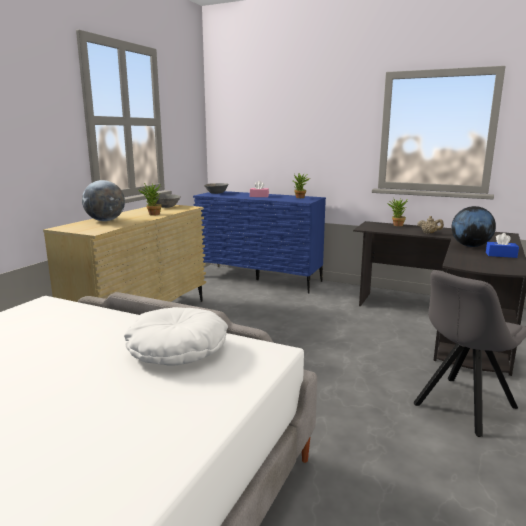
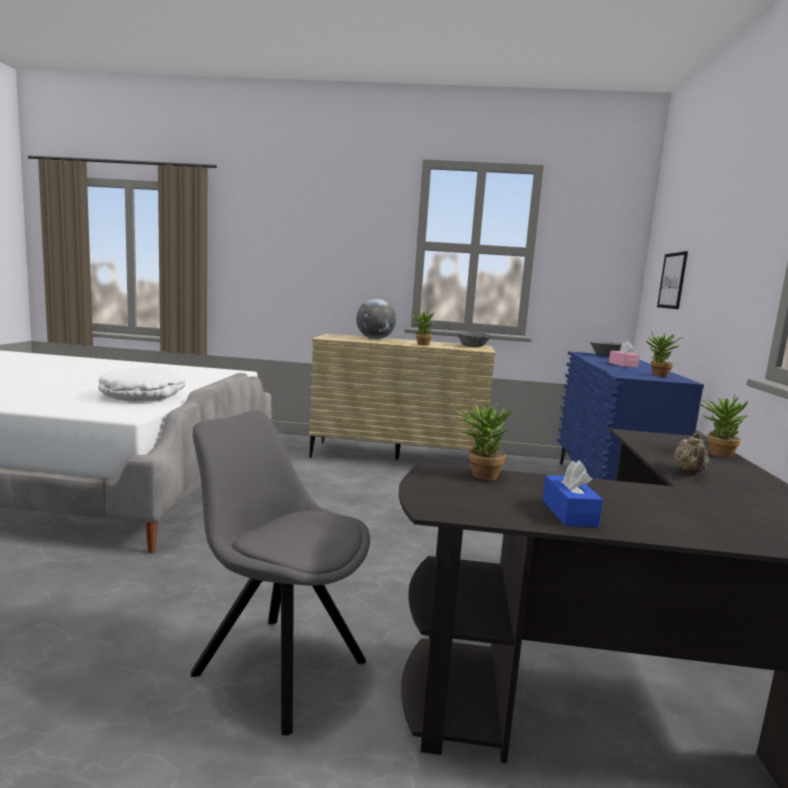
camera: 70 degrees right, 5 degrees down
(257, 139) = (672, 280): none -> picture
(458, 259) = (479, 475): none -> potted plant
(470, 246) = (618, 494): globe -> none

